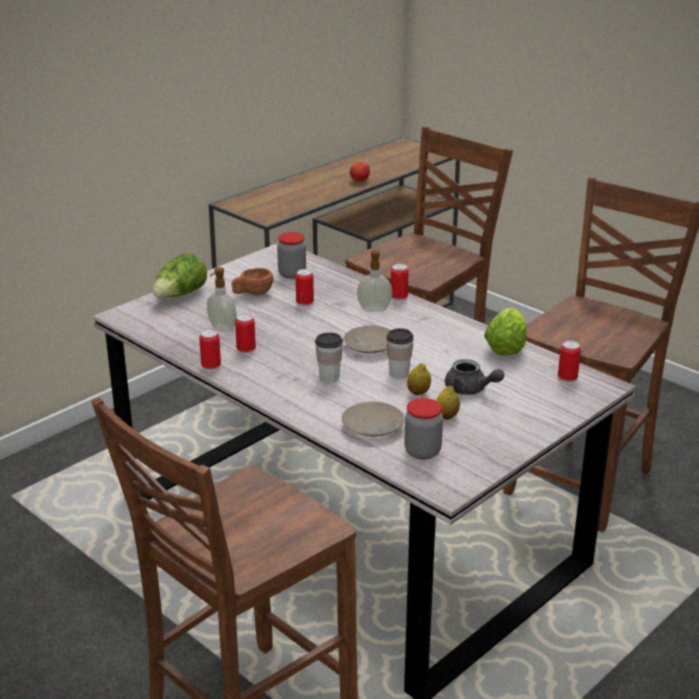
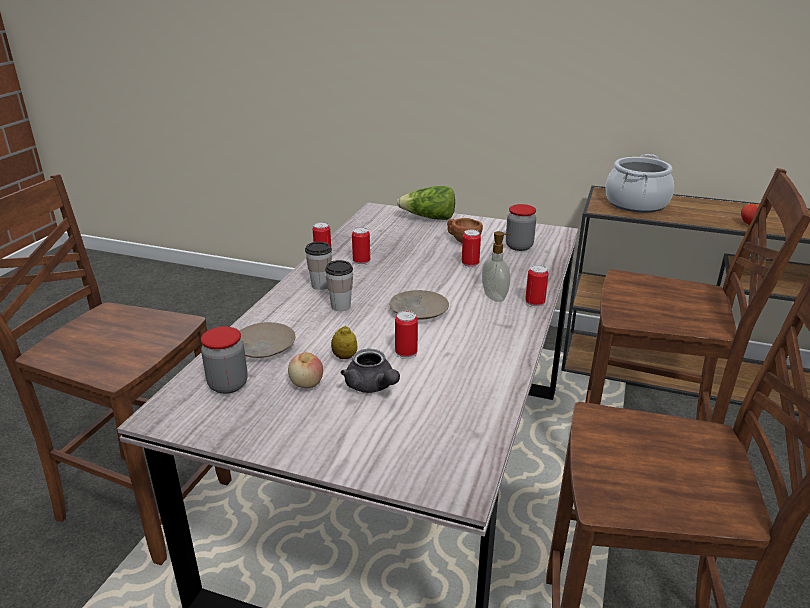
camera: 65 degrees right, 0 degrees up
(221, 329) = (388, 245): soap dispenser -> none
(273, 202) = (636, 204): none -> cooking pot
(399, 373) = (376, 338): cup -> cup (320, 285)
(447, 416) = (306, 384): lemon -> apple
(470, 390) = (372, 386): grey teapot -> grey teapot turned 45 degrees counterclockwise
(506, 346) = (494, 390): lettuce -> none
(567, 378) = (453, 452): can -> can (406, 353)

